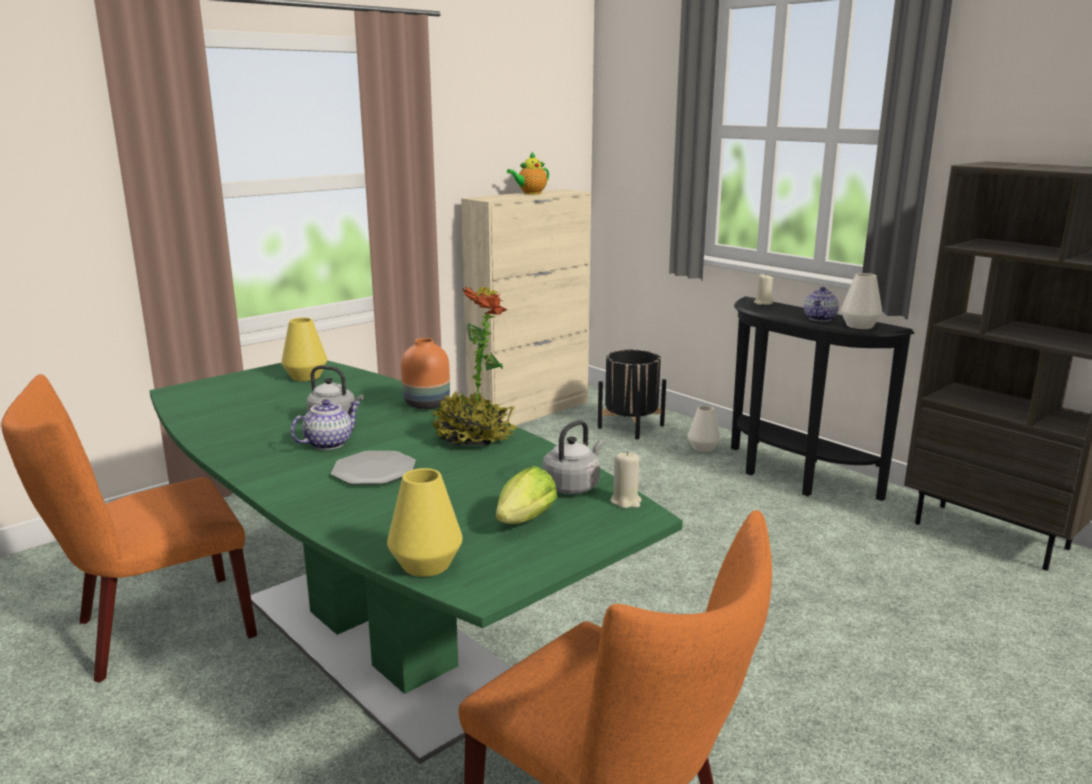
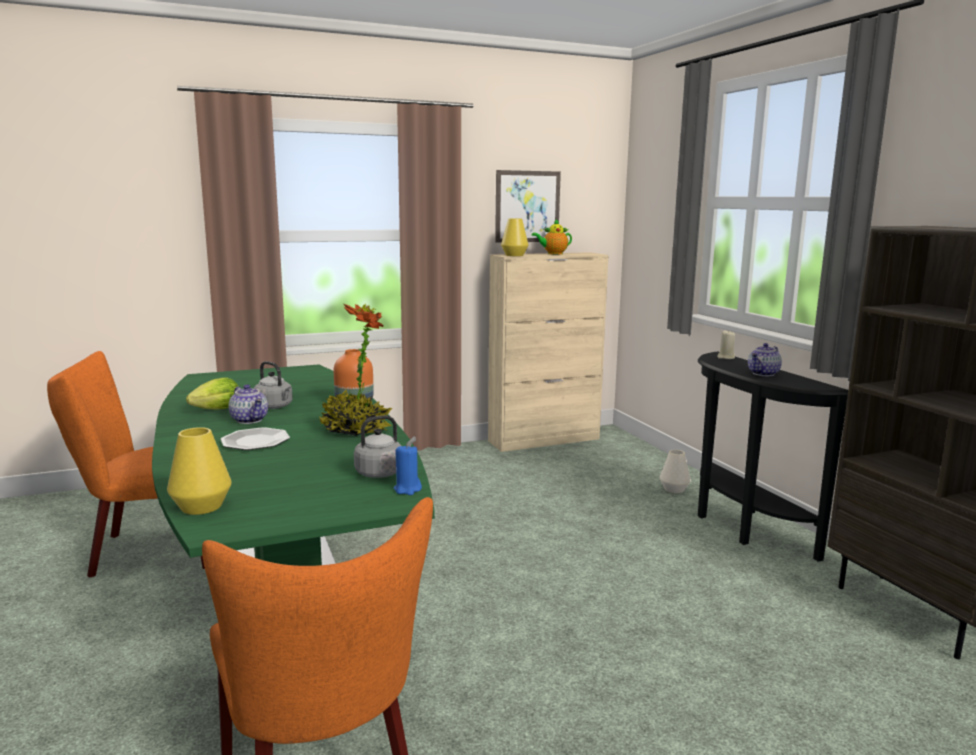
camera: 20 degrees right, 5 degrees down
(306, 377) = (297, 376): yellow vase -> yellow vase (514, 255)
(328, 443) = (250, 420): teapot -> teapot turned 75 degrees clockwise
(496, 137) = (527, 206): none -> picture
(523, 523) = (308, 491): lettuce -> lettuce (214, 410)
(626, 501) = (407, 489): beige candle -> blue candle
(631, 426) = (621, 463): black planter -> none
(859, 326) = (795, 383): white vase -> none

